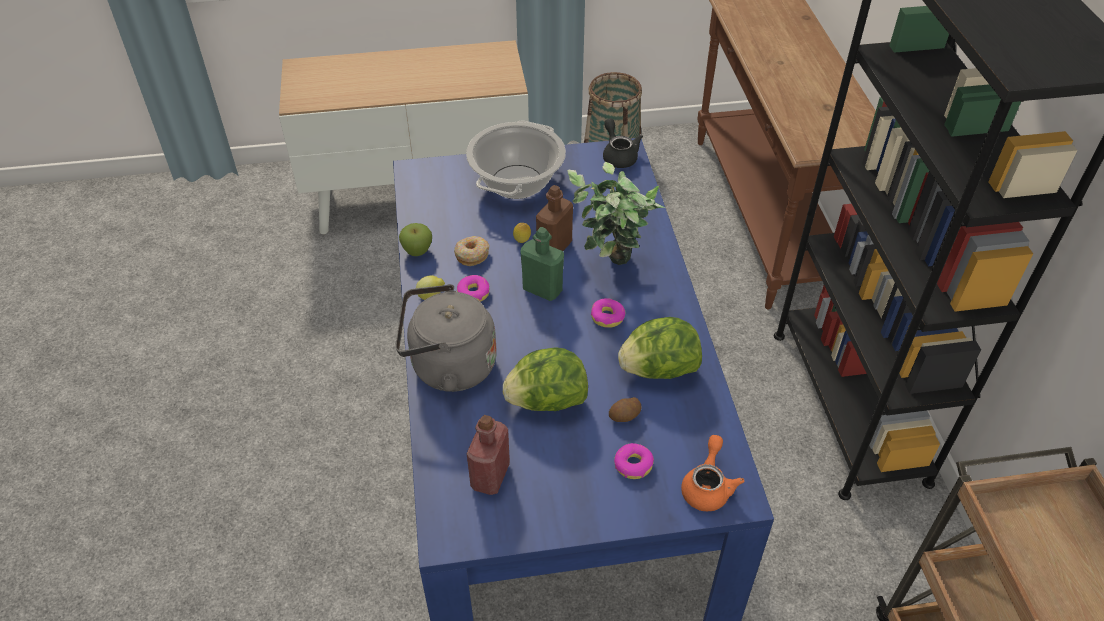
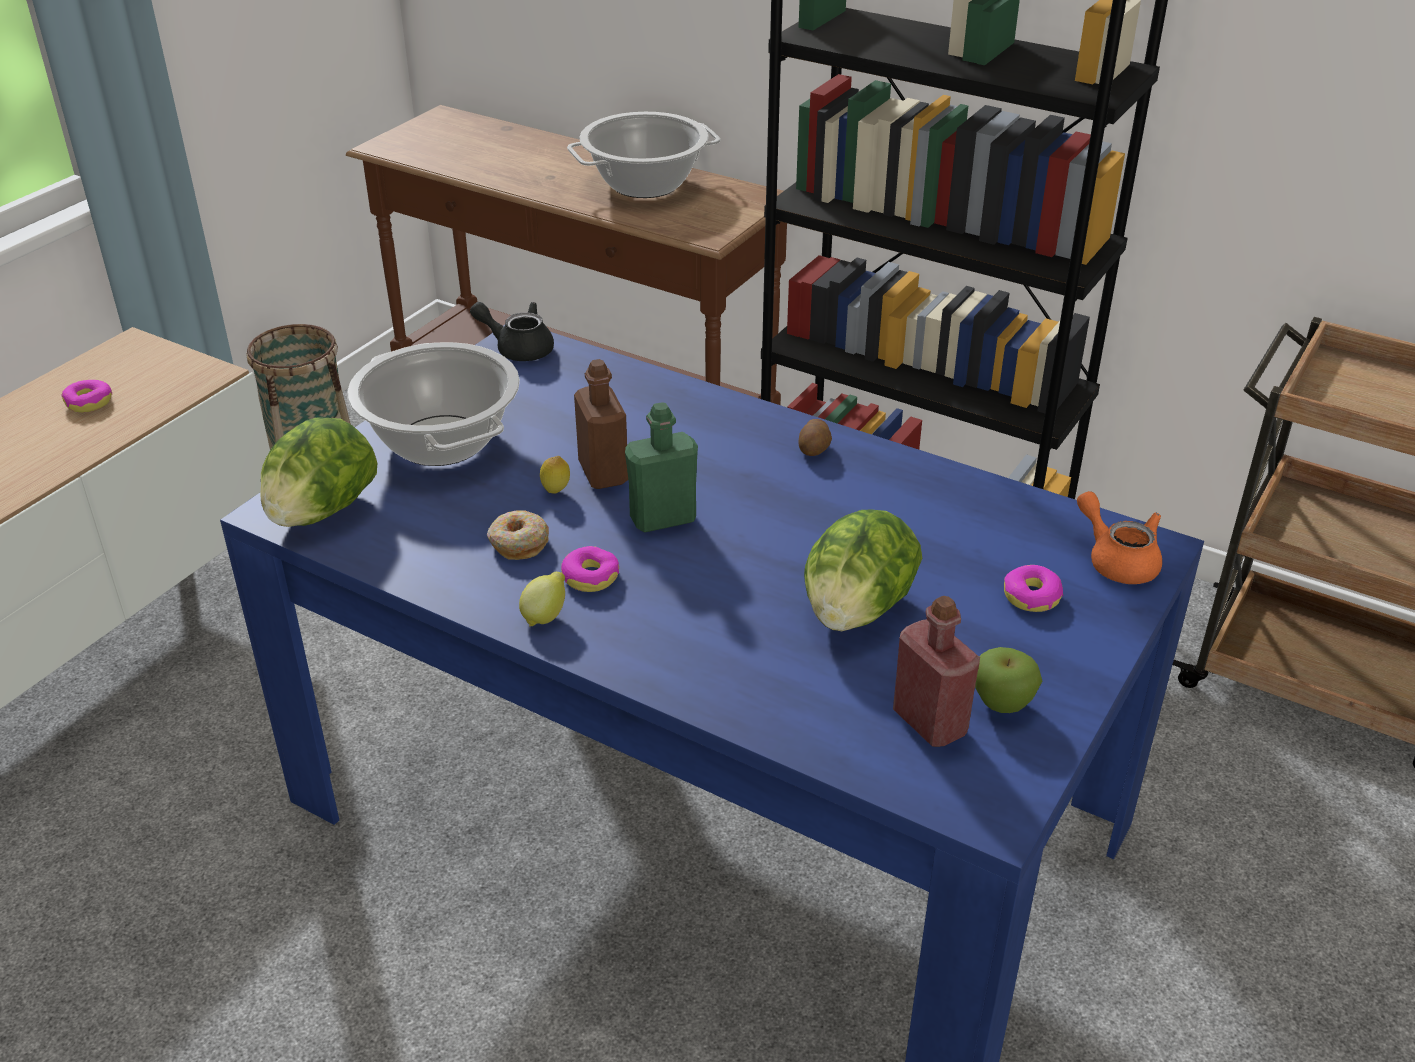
camera: 50 degrees left, 10 degrees down
(417, 251) = (439, 586): apple -> apple (1002, 703)
(448, 366) = (695, 665): grey kettle -> none
(607, 317) = (776, 495): donut -> donut (89, 402)
(611, 268) = (700, 451): potted plant -> none
(625, 416) = (950, 564): potato -> potato (814, 449)
(658, 369) = (906, 502): lettuce -> lettuce (322, 512)
(823, 96) = (645, 184): none -> cooking pot

